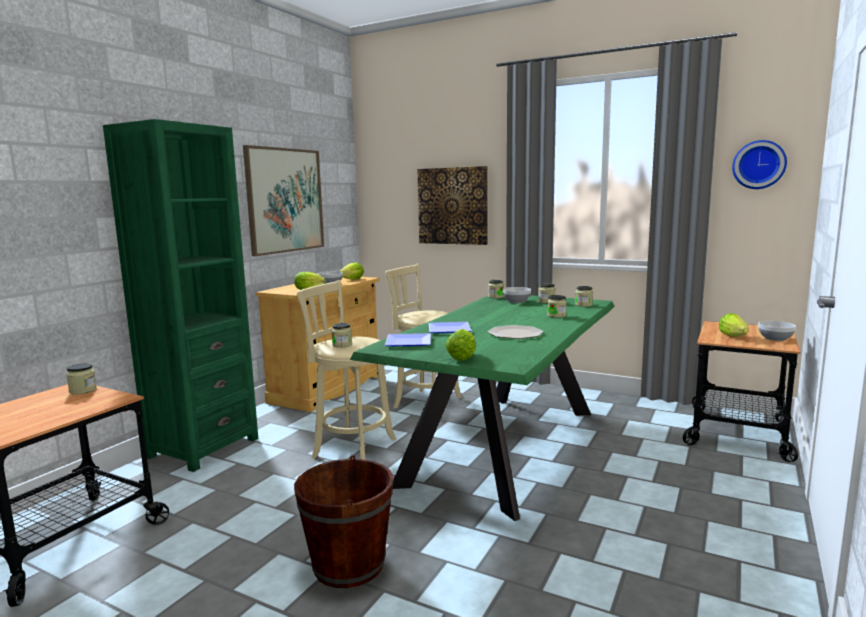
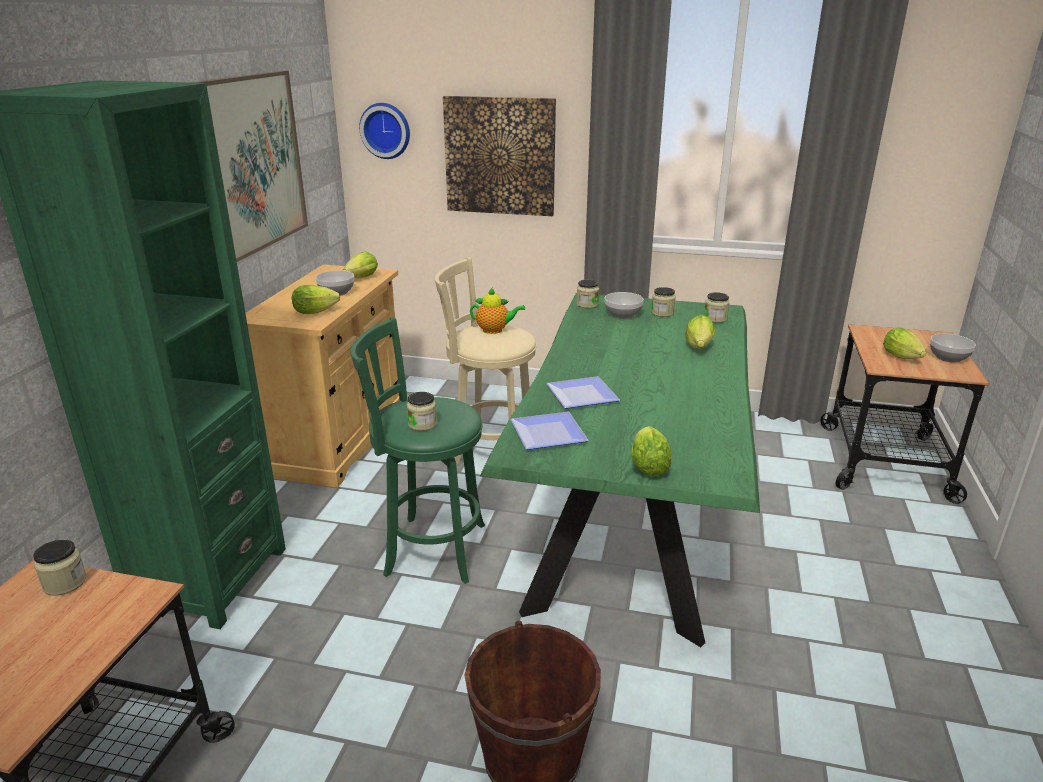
camera: 15 degrees left, 15 degrees up
(350, 447) = (429, 548): beige stool -> green stool
(429, 312) = (495, 330): none -> teapot
(515, 333) = (676, 398): plate -> none
(556, 315) = (699, 348): jar -> lettuce
(759, 165) = (939, 121): wall clock -> wall clock (386, 130)

